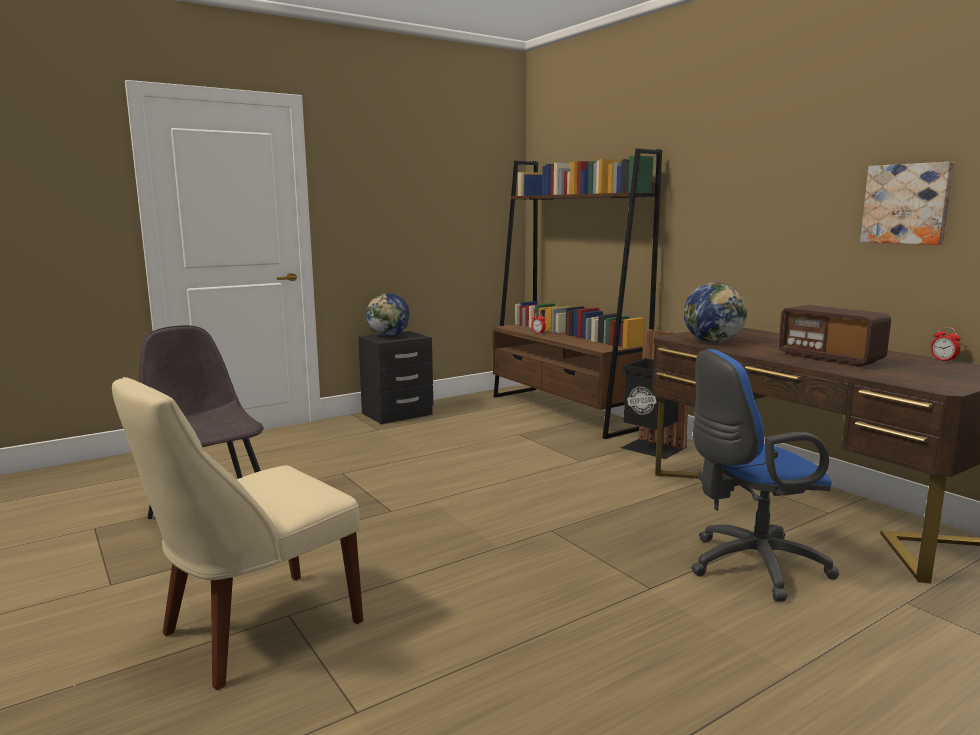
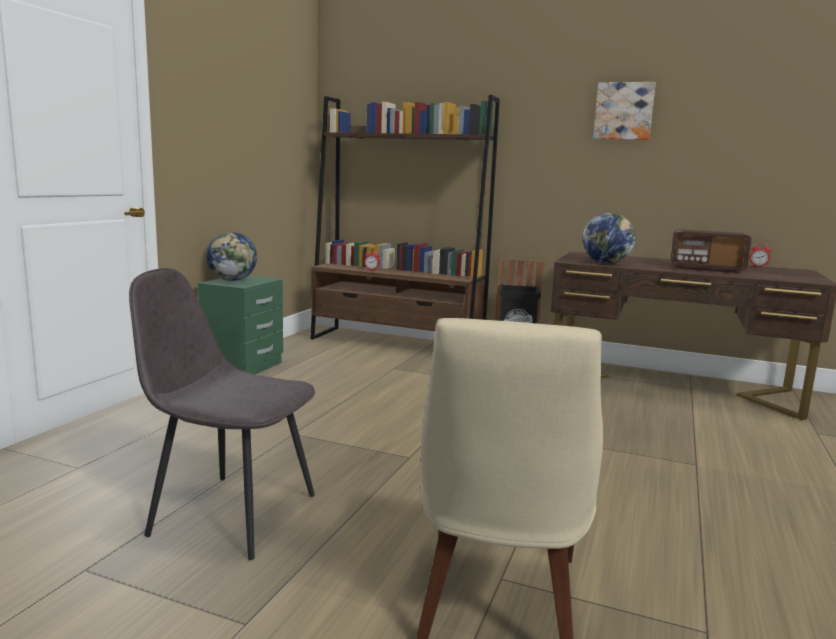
camera: 35 degrees left, 0 degrees up
(397, 414) = (243, 367): black nightstand -> green nightstand
(749, 566) = (717, 433): blue office chair -> none
(907, 204) = (725, 154): picture -> picture (624, 111)

